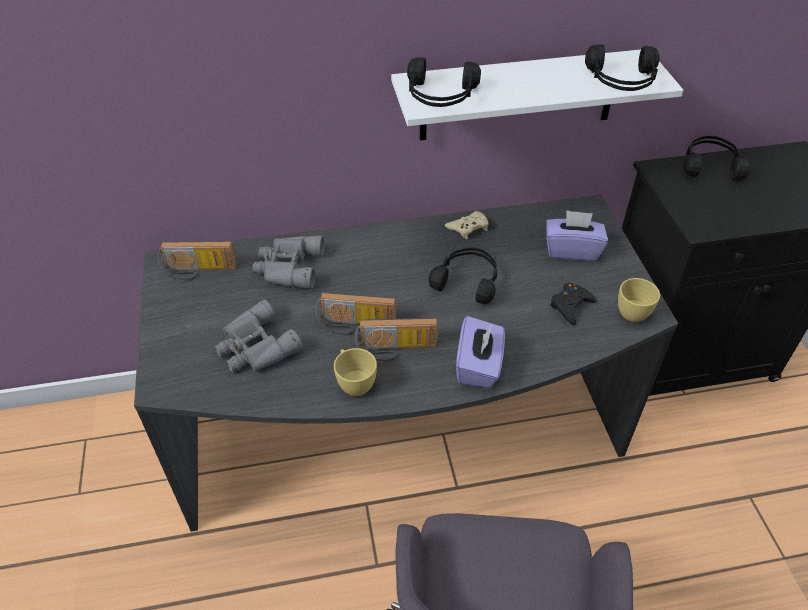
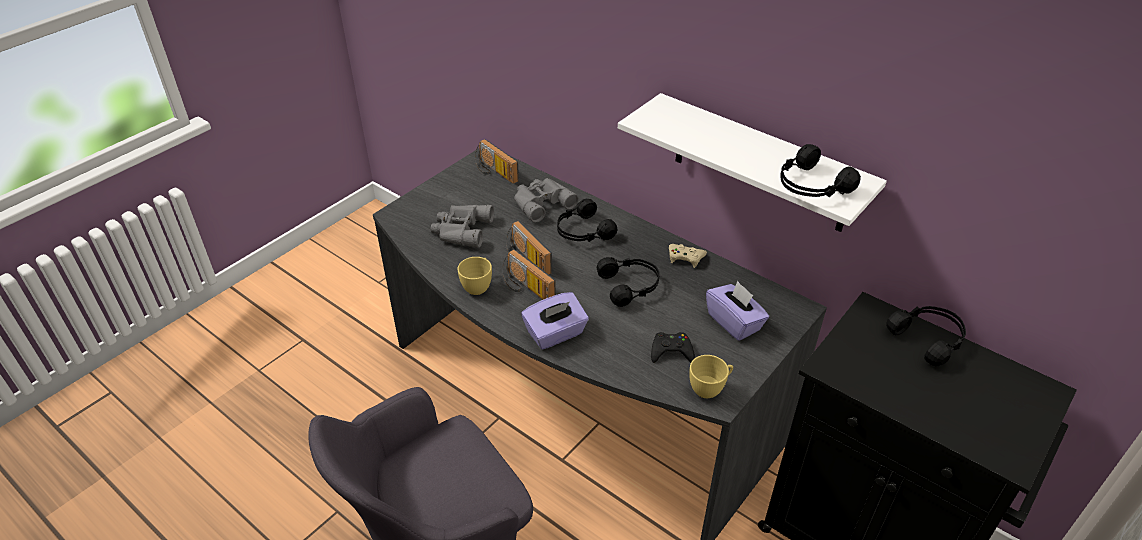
camera: 50 degrees right, 5 degrees down
(440, 96) = (662, 121): black headphones -> black headphones (582, 231)

